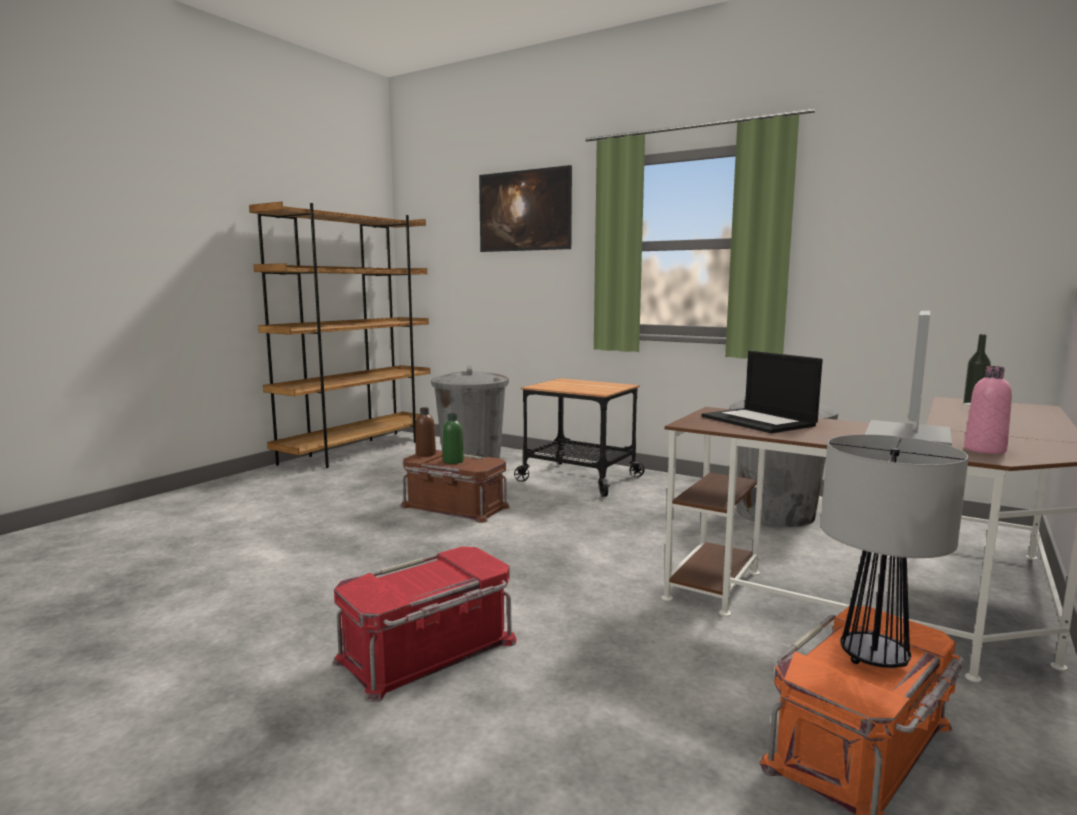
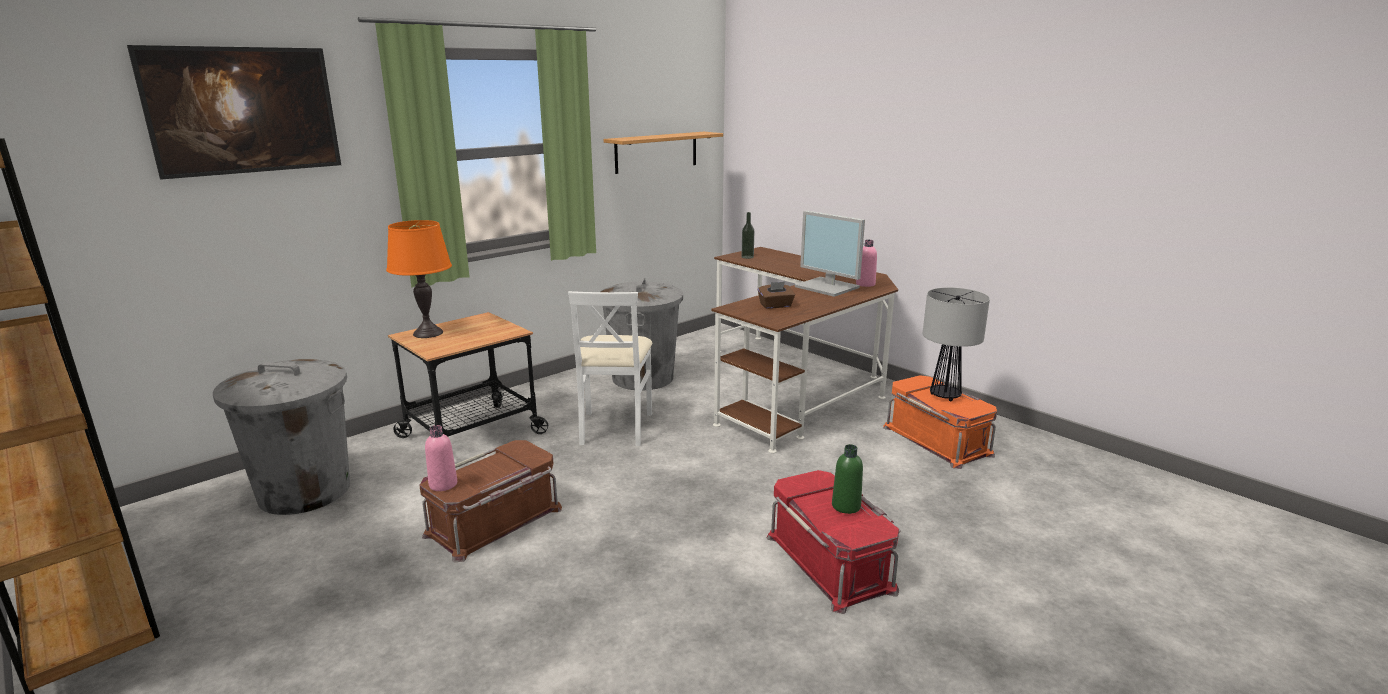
camera: 75 degrees left, 10 degrees up
(425, 454) = (443, 484): brown bottle -> pink bottle
(453, 461) = (488, 471): green bottle -> green bottle (846, 506)
(571, 382) = (428, 333): none -> orange table lamp
(643, 518) = (614, 427): none -> white chair
(759, 421) = (775, 306): laptop -> brown tissue box
(919, 253) = (656, 152): none -> shelf

